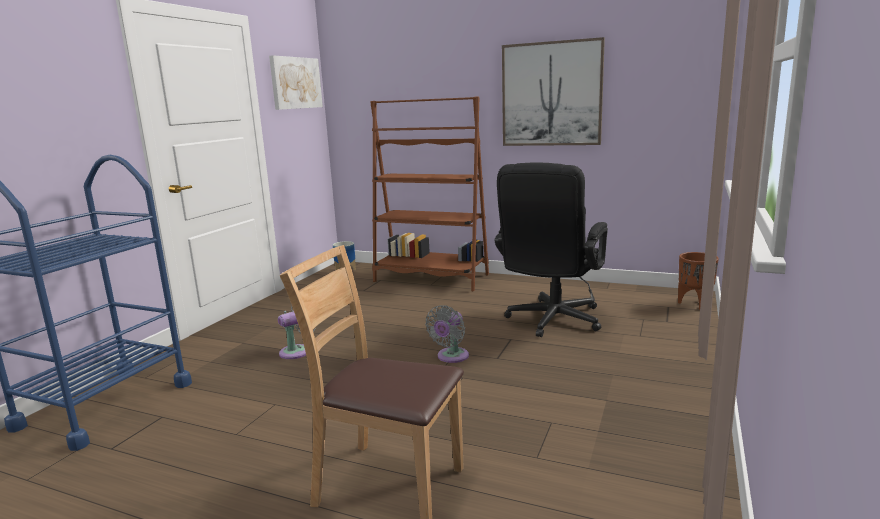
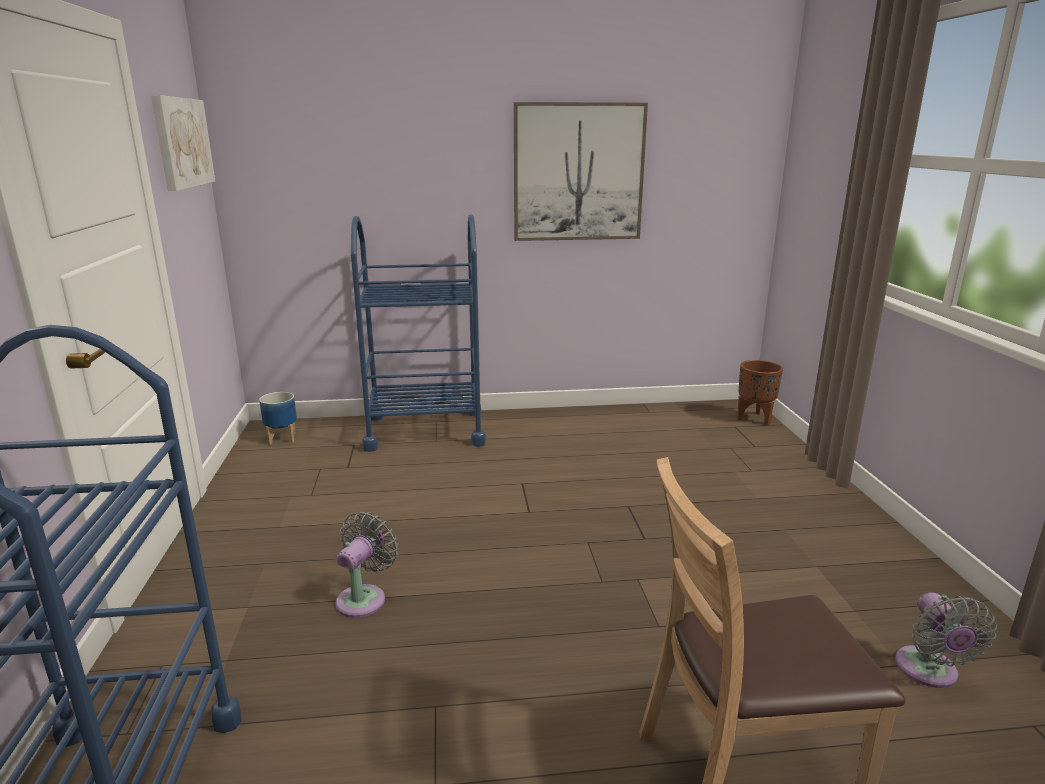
camera: 30 degrees left, 5 degrees up
(431, 278) = (425, 430): brown bookcase -> blue cart
(451, 357) = (590, 551): grey fan -> grey fan (929, 672)
(551, 322) = (644, 471): black office chair -> none

